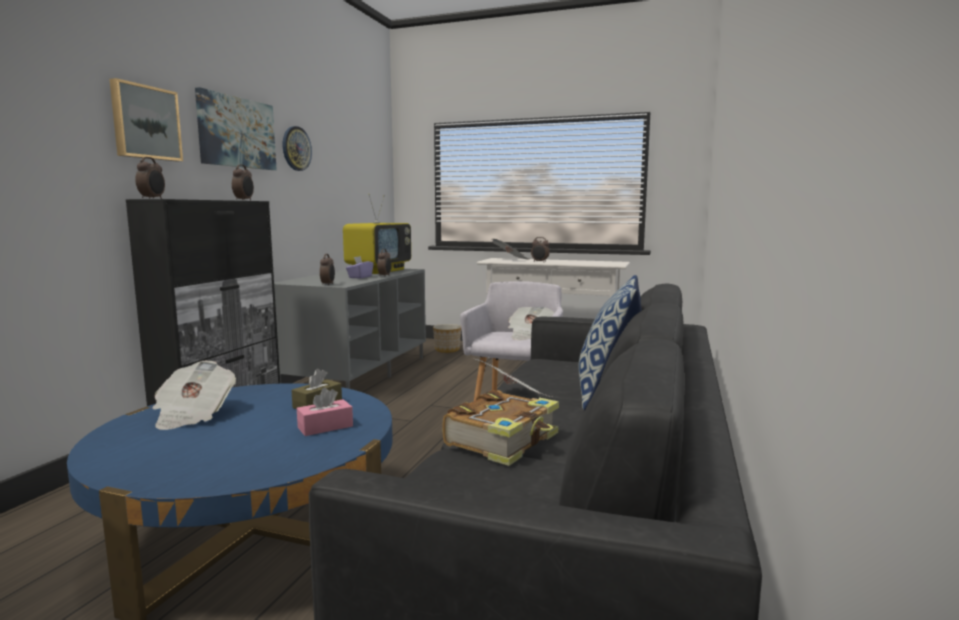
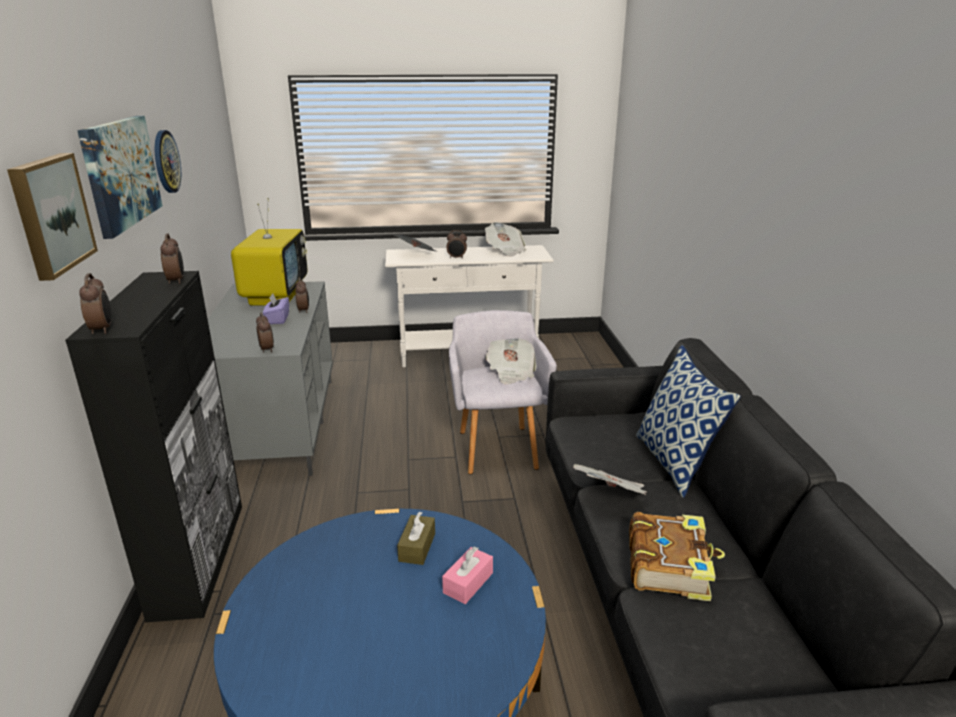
camera: 25 degrees left, 15 degrees up
(193, 415) = (303, 609): newspaper -> newspaper (505, 251)
(447, 350) = (346, 361): planter -> none

